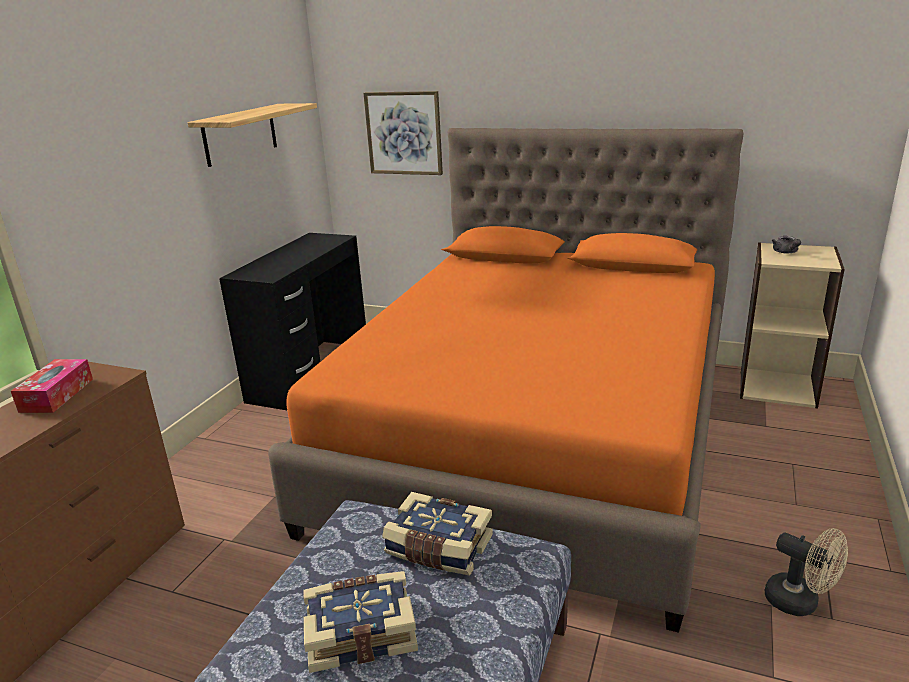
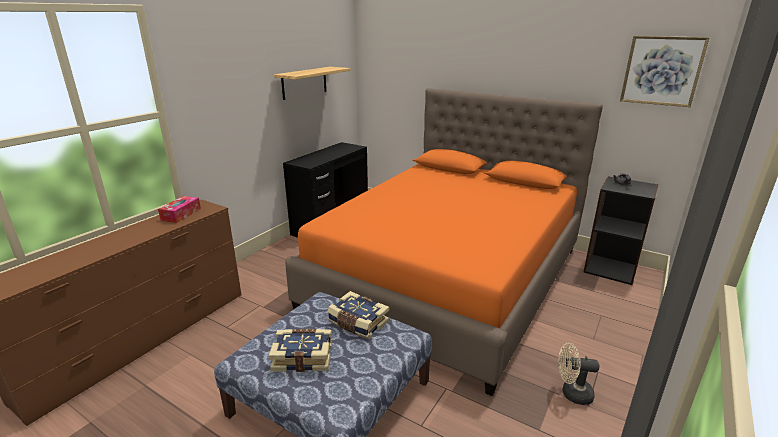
camera: 10 degrees right, 0 degrees up
(404, 133) = (401, 89): picture -> picture (662, 71)
(777, 387) = (610, 268): beige bookcase -> black bookcase
(800, 602) = (572, 393): beige fan -> beige fan turned 135 degrees clockwise

